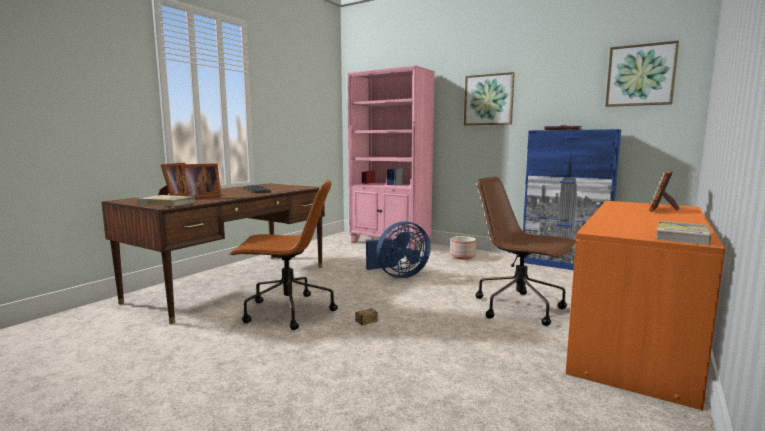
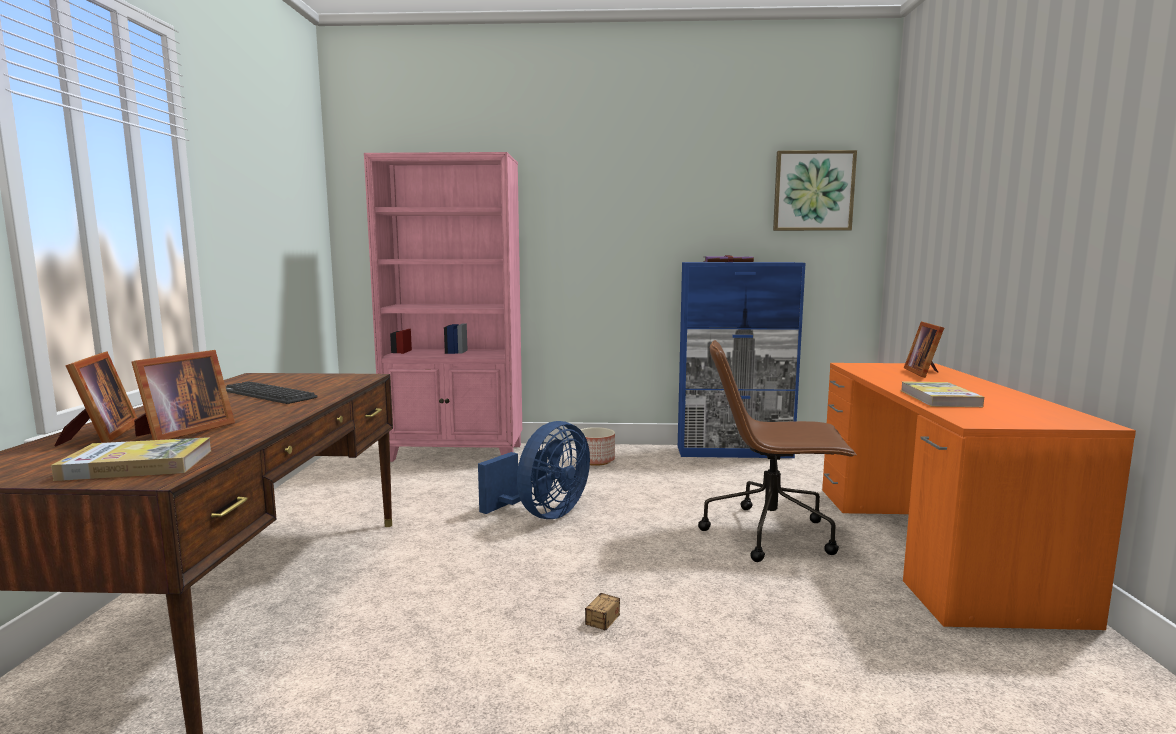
camera: 30 degrees left, 0 degrees up
(287, 312) = (439, 642): brown office chair -> none
(488, 100) = (609, 213): picture -> none
(682, 236) = (1057, 416): book -> book (939, 398)

